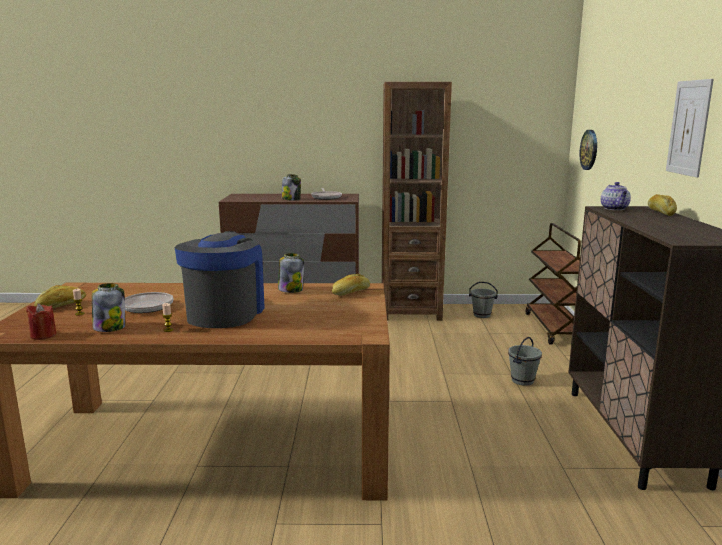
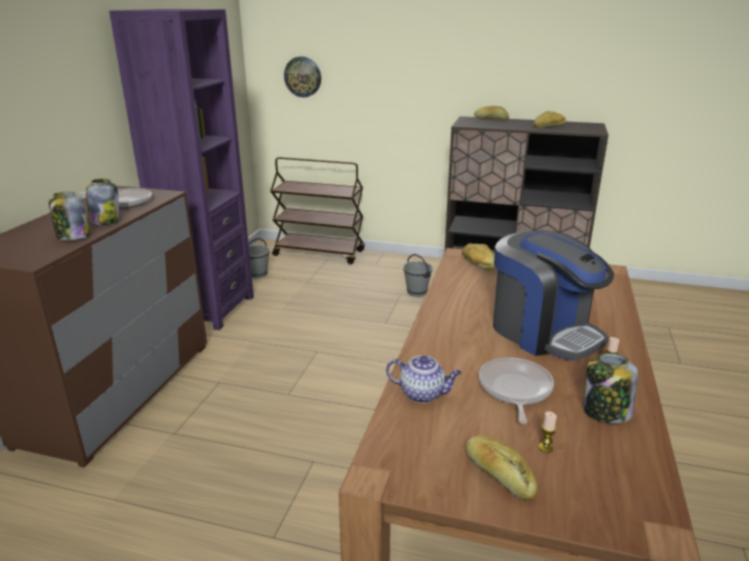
camera: 75 degrees left, 10 degrees up
(43, 335) = (647, 472): red candle -> none
(225, 313) = (543, 332): coffee machine -> coffee machine turned 150 degrees counterclockwise
(290, 290) = (459, 291): jar -> jar (73, 237)
(410, 312) = (210, 308): brown bookcase -> purple bookcase
(614, 209) = (470, 123): teapot -> teapot (423, 393)
(669, 227) = (549, 126): none -> bread
(689, 128) = (485, 52): picture -> none

